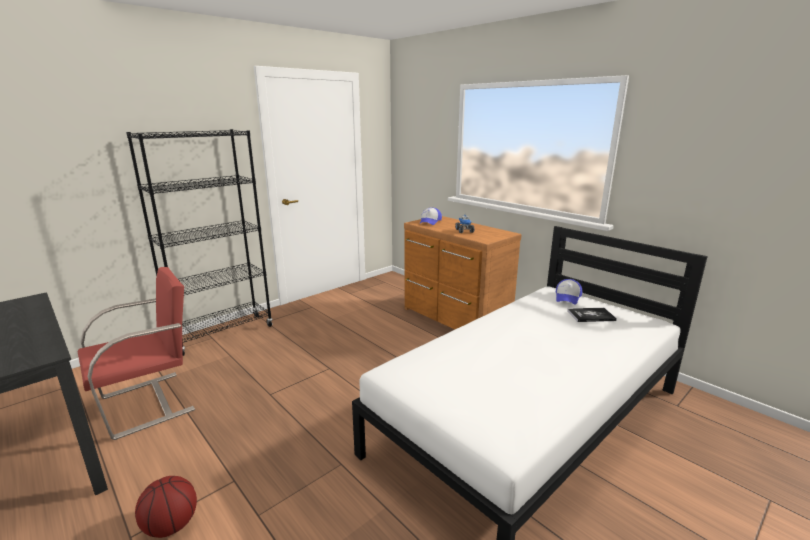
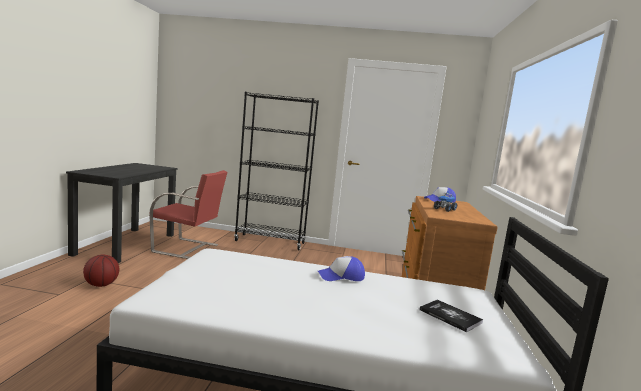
camera: 50 degrees right, 10 degrees down
(567, 297) = (474, 300): cap -> cap (341, 276)

